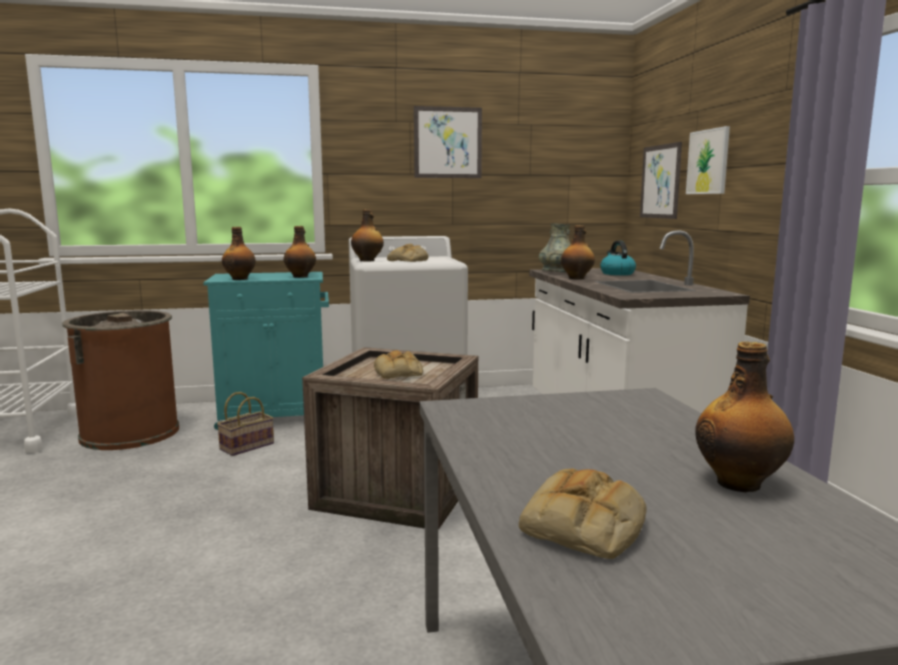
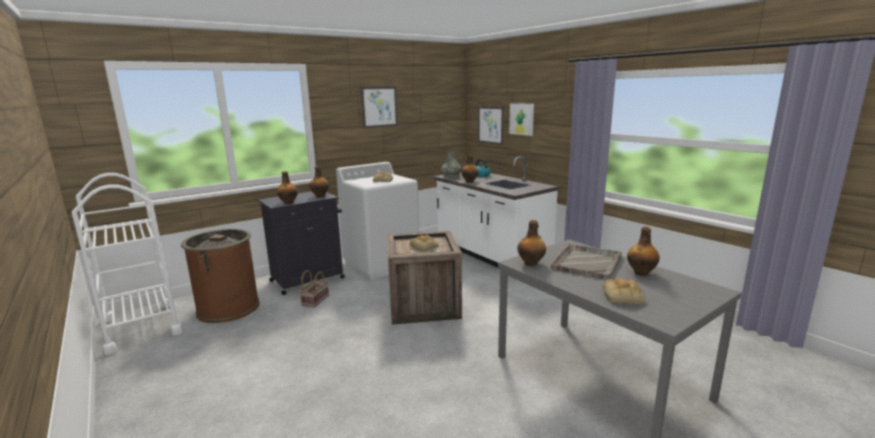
camera: 25 degrees left, 5 degrees up
(277, 415) = (309, 279): turquoise cabinet -> black cabinet
(367, 260) = (360, 183): bottle -> bottle (531, 263)
(621, 435) = (587, 262): none -> grey tray

